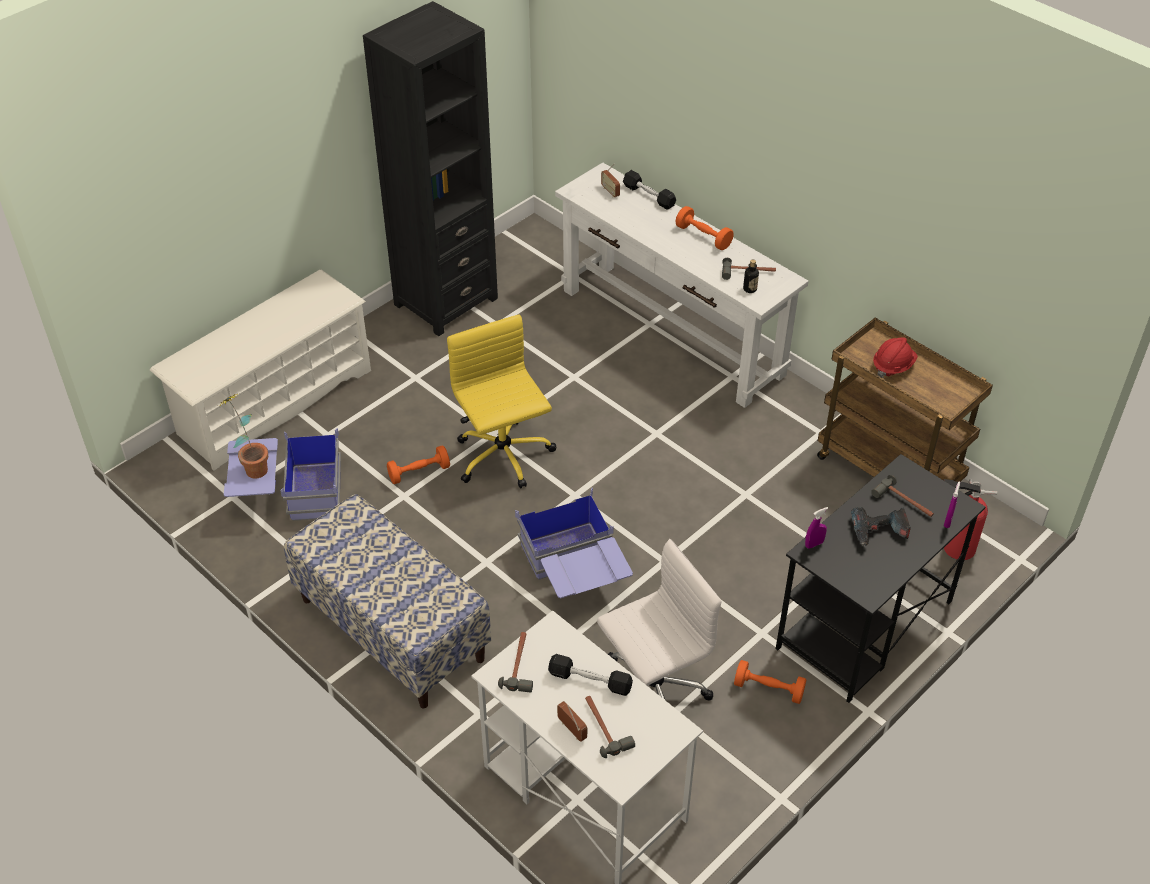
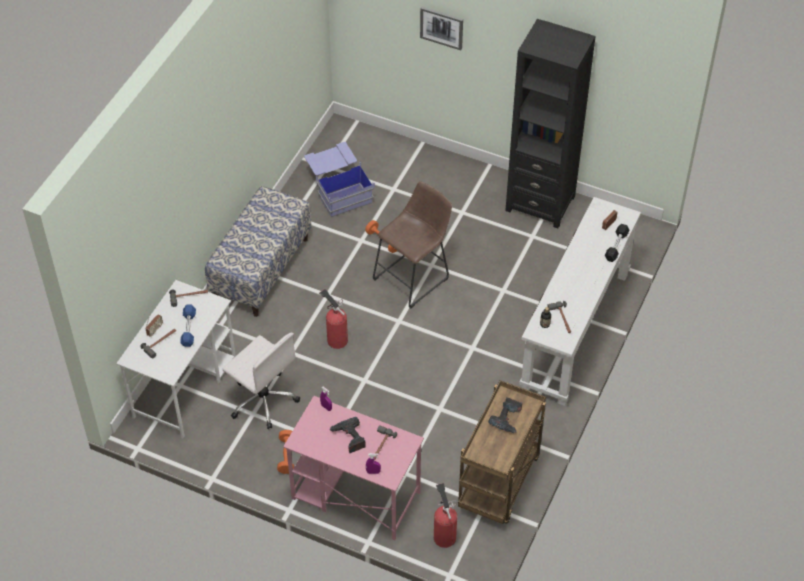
camera: 70 degrees right, 5 degrees up
(241, 168) = (442, 27): none -> picture
(252, 466) = (332, 159): potted plant -> none
(274, 402) = (408, 155): white shoe rack -> none
(503, 457) = (414, 277): yellow office chair -> brown stool
(574, 573) = (336, 339): blue storage box -> fire extinguisher
(590, 681) = (188, 329): black dumbbell -> blue dumbbell
(703, 237) = (587, 286): orange dumbbell -> none
(864, 626) = (355, 495): black desk -> pink desk
(893, 366) = (507, 419): red hard hat -> power drill

